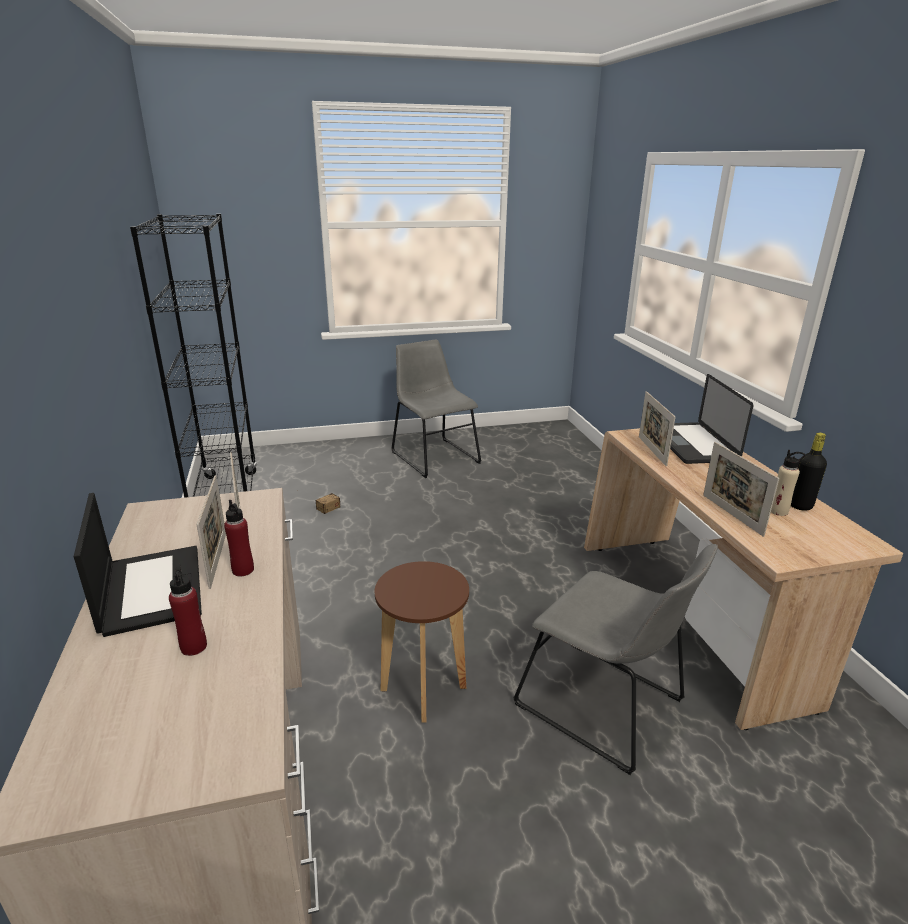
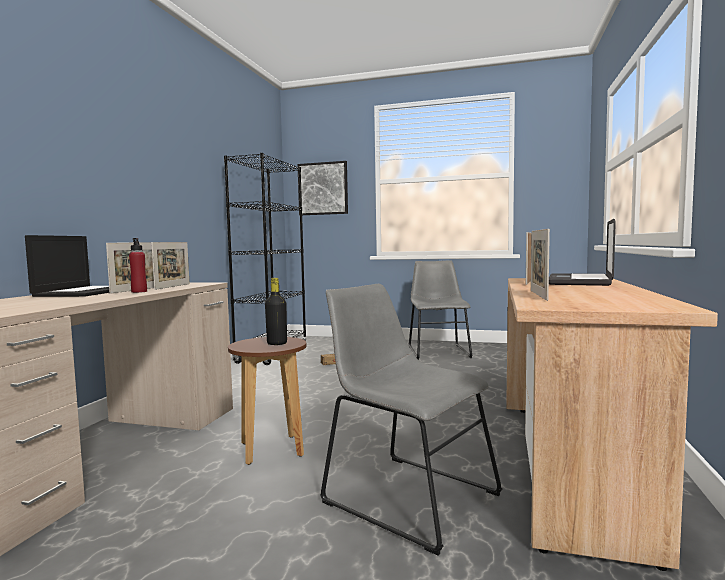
camera: 30 degrees right, 20 degrees down
(194, 646) = (56, 300): red bottle -> none
(236, 232) = (323, 188): none -> picture
(605, 706) = (405, 495): grey chair -> grey chair turned 150 degrees clockwise
(778, 511) = (597, 296): beige bottle -> none
(800, 506) = (633, 296): black bottle -> black bottle (277, 343)

